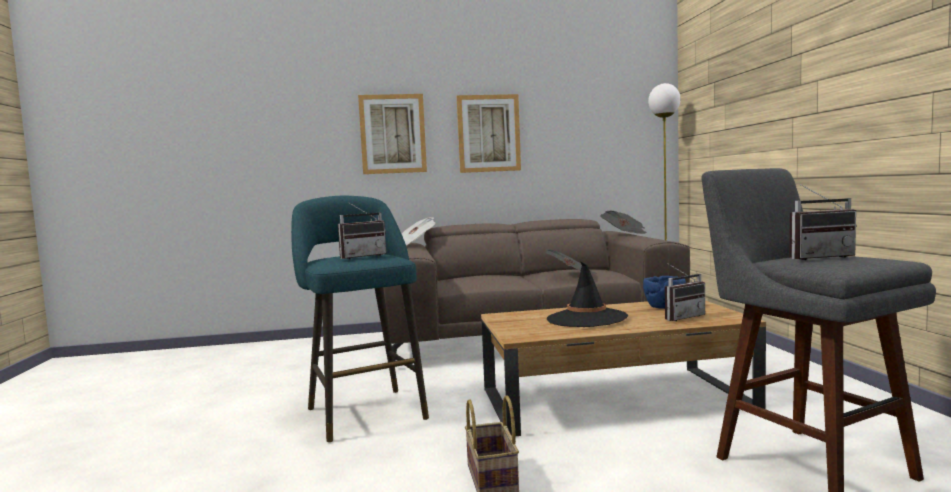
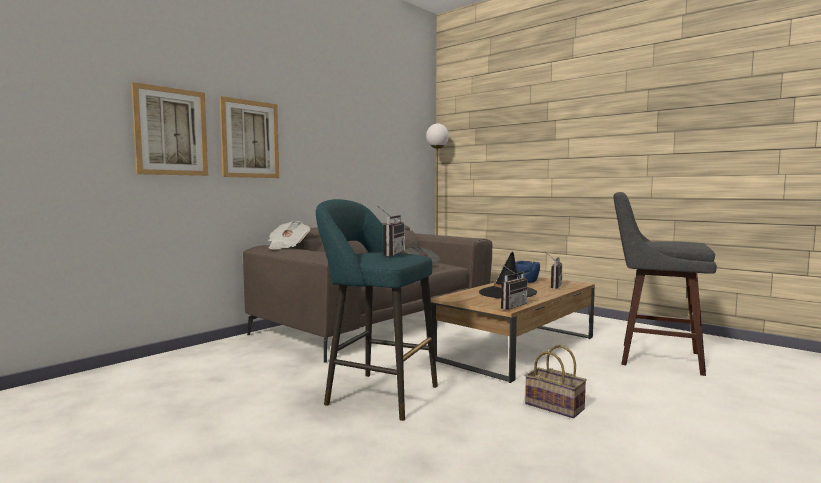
camera: 40 degrees left, 0 degrees up
(488, 133) = (325, 147): picture -> picture (171, 131)
(625, 235) = (433, 235): newspaper -> none
(817, 257) = (668, 242): radio -> radio (510, 306)

